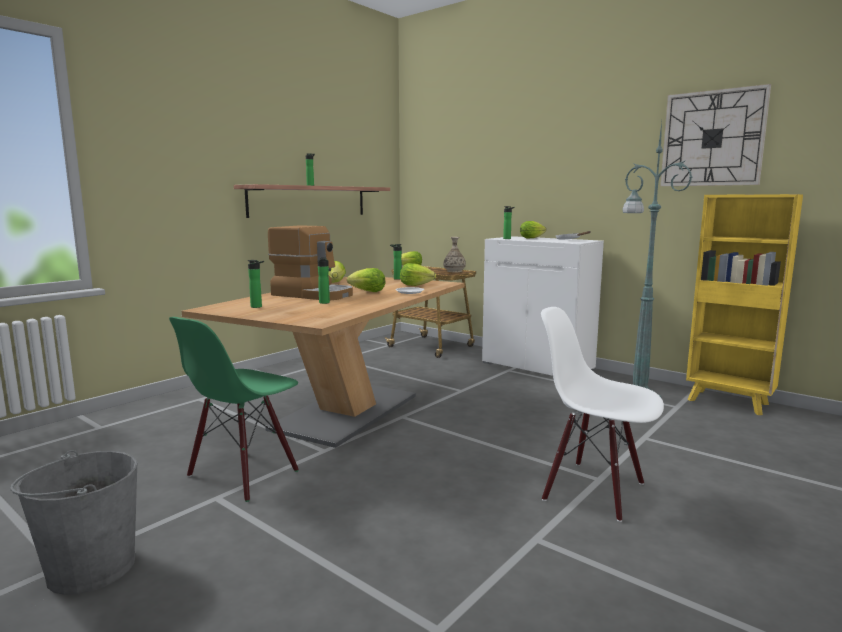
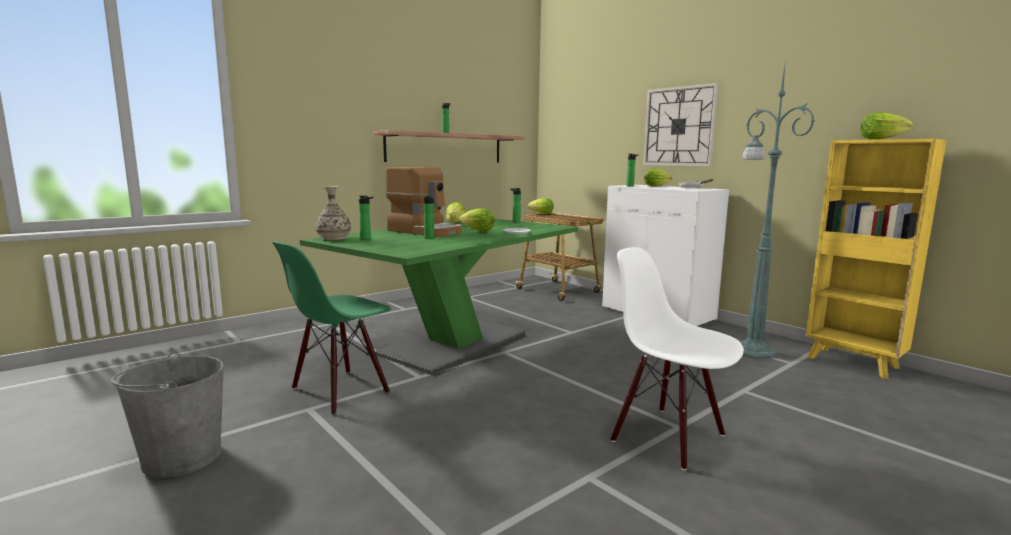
camera: 10 degrees right, 0 degrees up
(346, 412) = (454, 344): brown dining table -> green dining table
(416, 285) = (528, 227): lettuce -> lettuce (881, 139)
(454, 271) = (582, 218): vase -> vase (334, 238)
(712, 138) = (847, 81): wall clock -> wall clock (679, 126)

